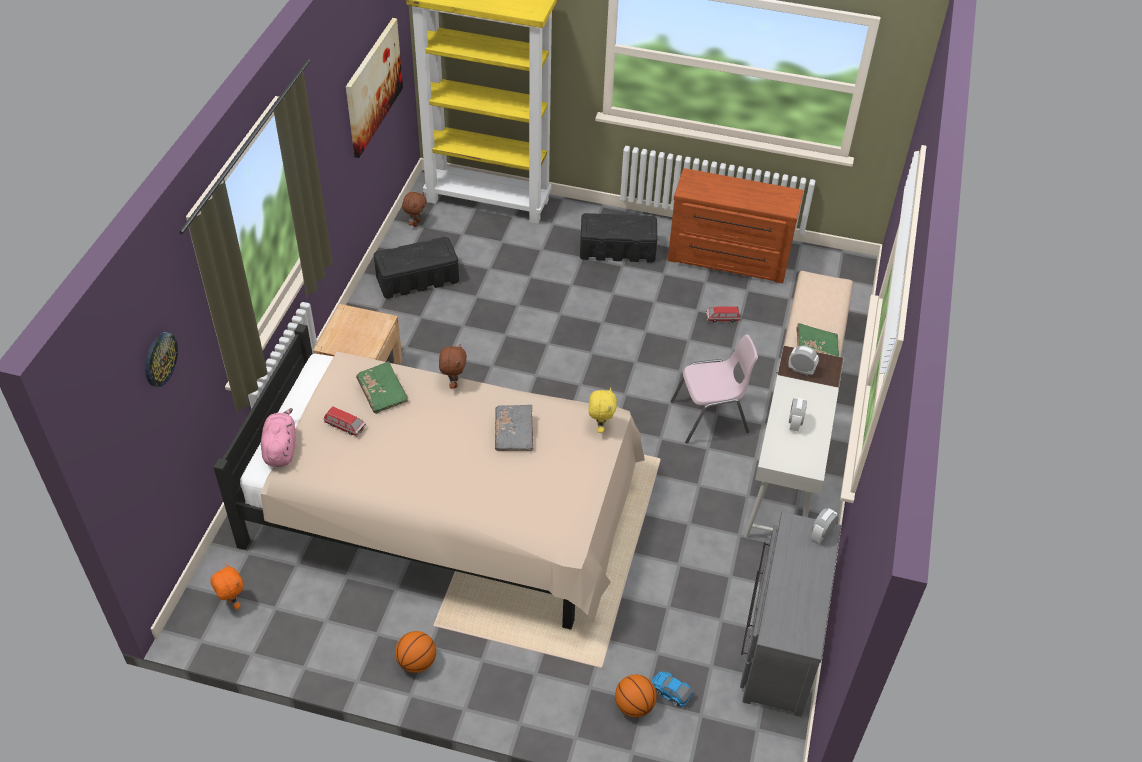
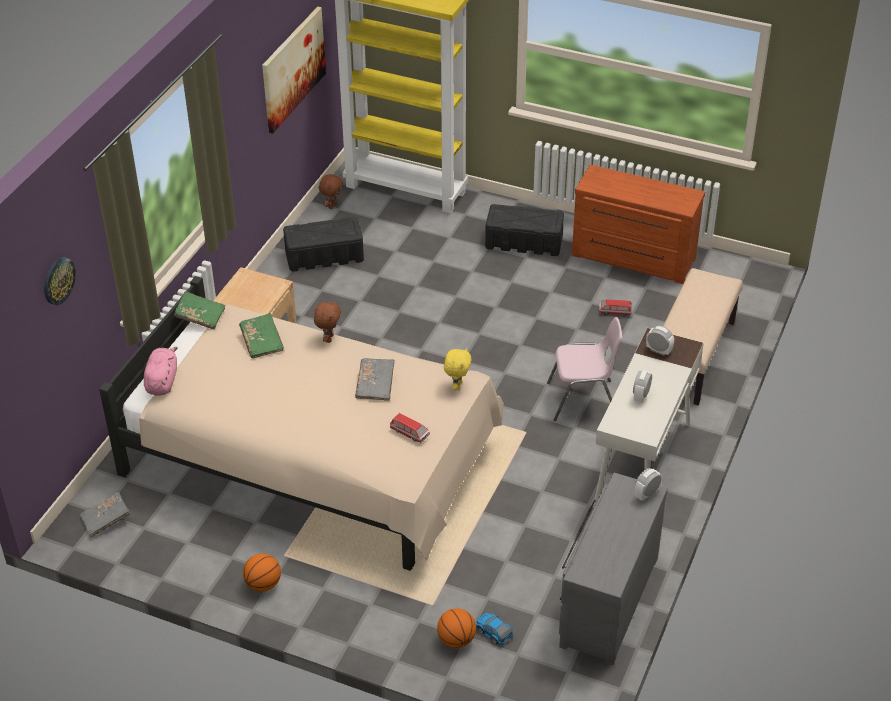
camera: 10 degrees right, 5 degrees down
(232, 602) = (106, 519): orange plush toy -> grey book
(345, 426) = (223, 367): toy car -> toy car (409, 433)
(816, 347) = (688, 337): green book -> green book (200, 316)

